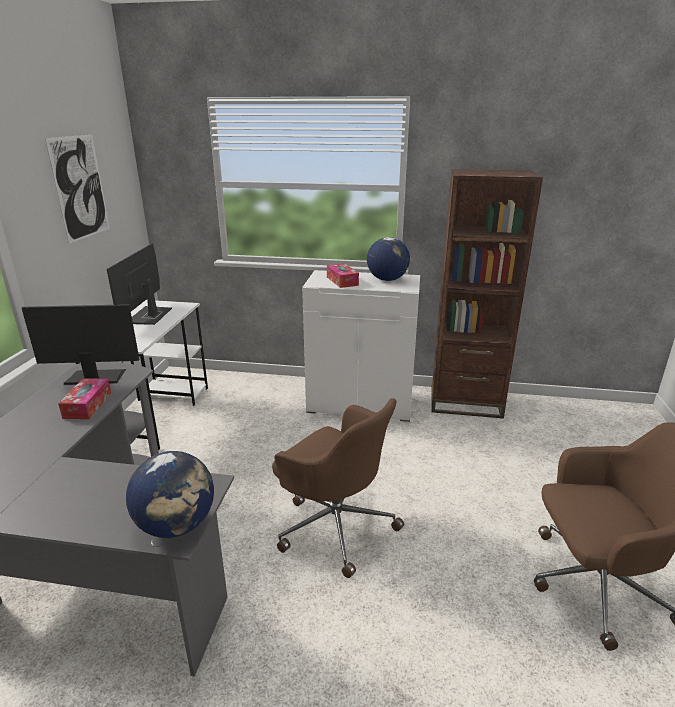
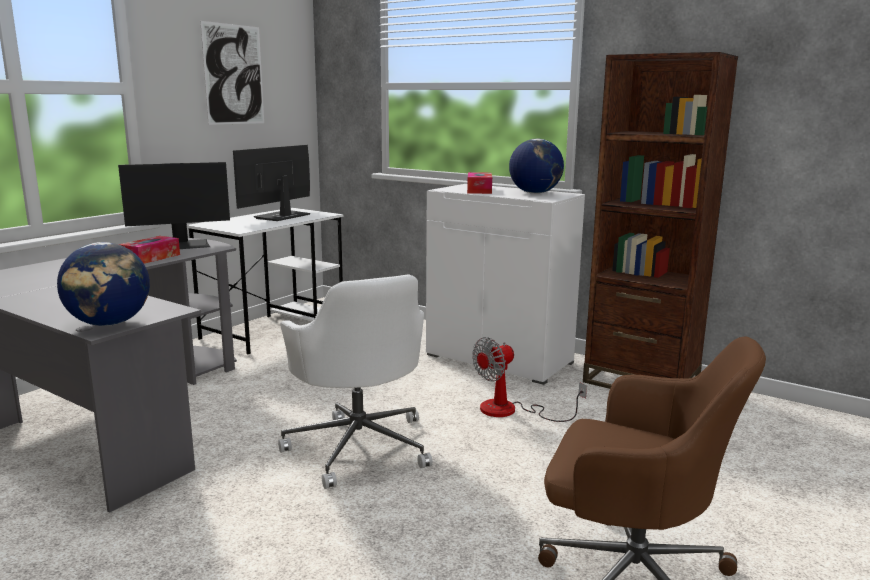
camera: 25 degrees right, 10 degrees down
(95, 377) = (181, 245): monitor -> monitor turned 135 degrees clockwise
(335, 524) = (359, 446): brown office chair -> white office chair
(409, 454) = (511, 411): none -> fan

